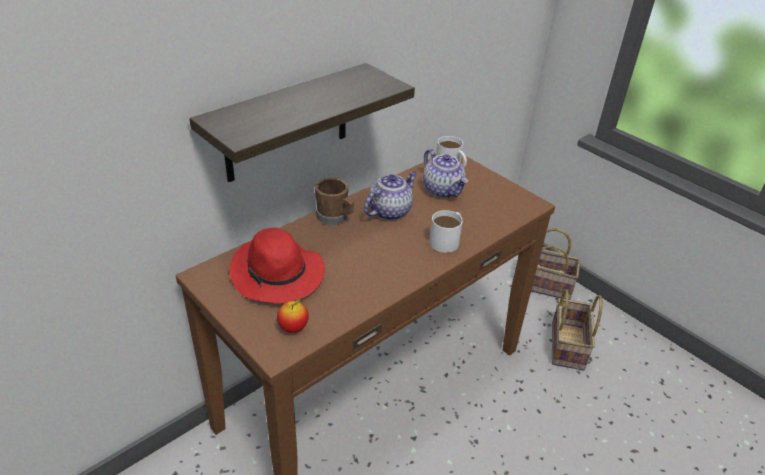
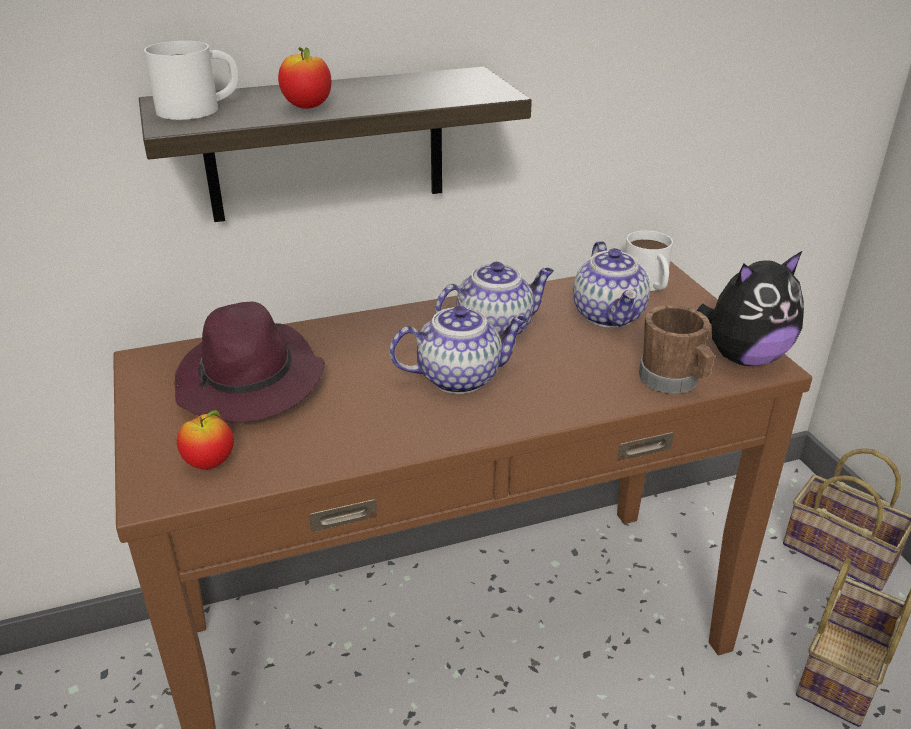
camera: 25 degrees right, 5 degrees down
(278, 275) = (251, 382): red hat -> purple hat
(303, 112) = (307, 107): none -> apple
(335, 218) = (400, 322): brown mug -> brown mug (673, 382)
(391, 244) = (460, 377): none -> teapot
(447, 240) = (564, 390): white mug -> white mug (200, 108)
(520, 201) = (744, 357): none -> plush toy

